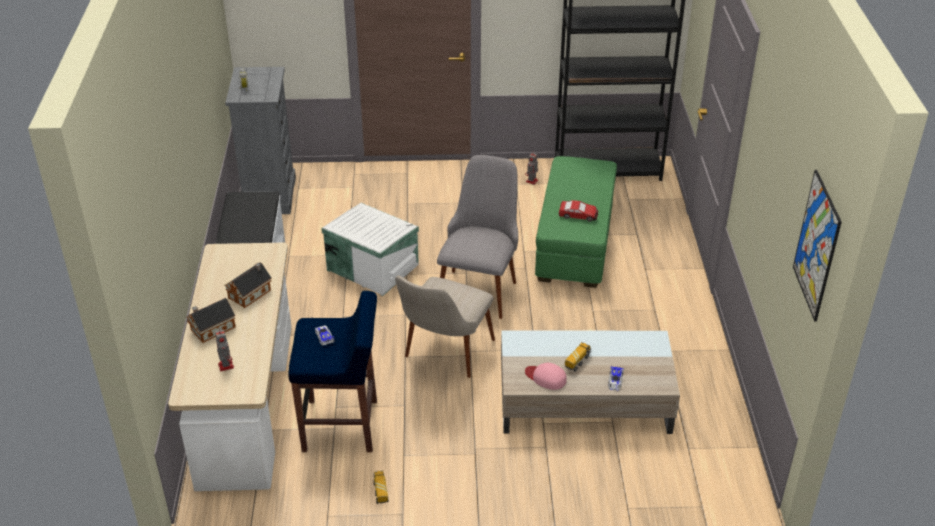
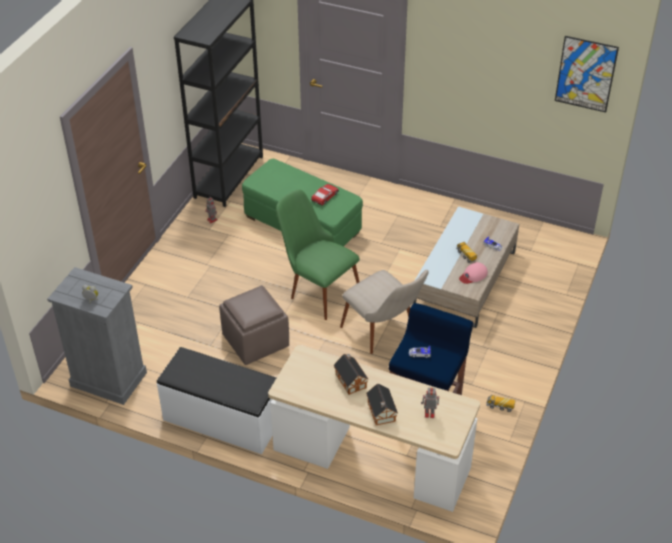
camera: 65 degrees left, 5 degrees up
(373, 266) = (255, 341): white storage box -> brown ottoman
(480, 285) = (317, 288): grey chair -> green chair

